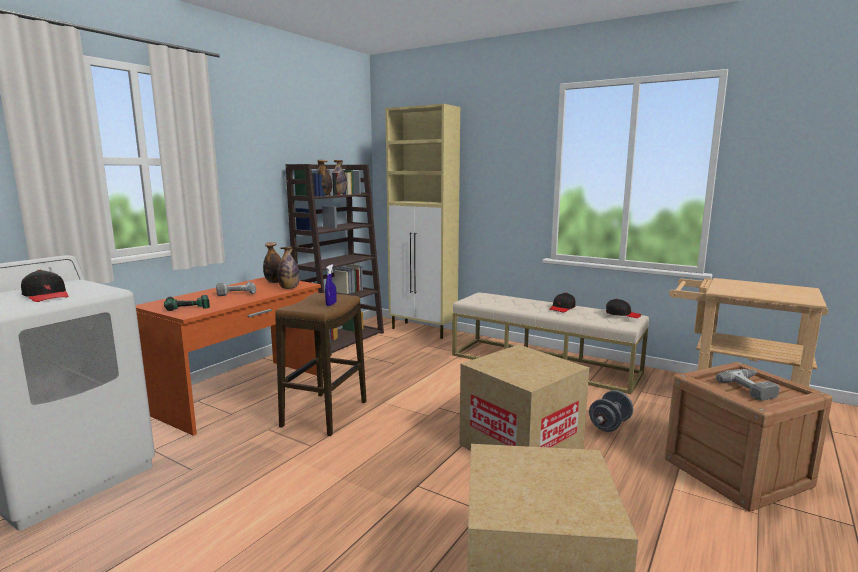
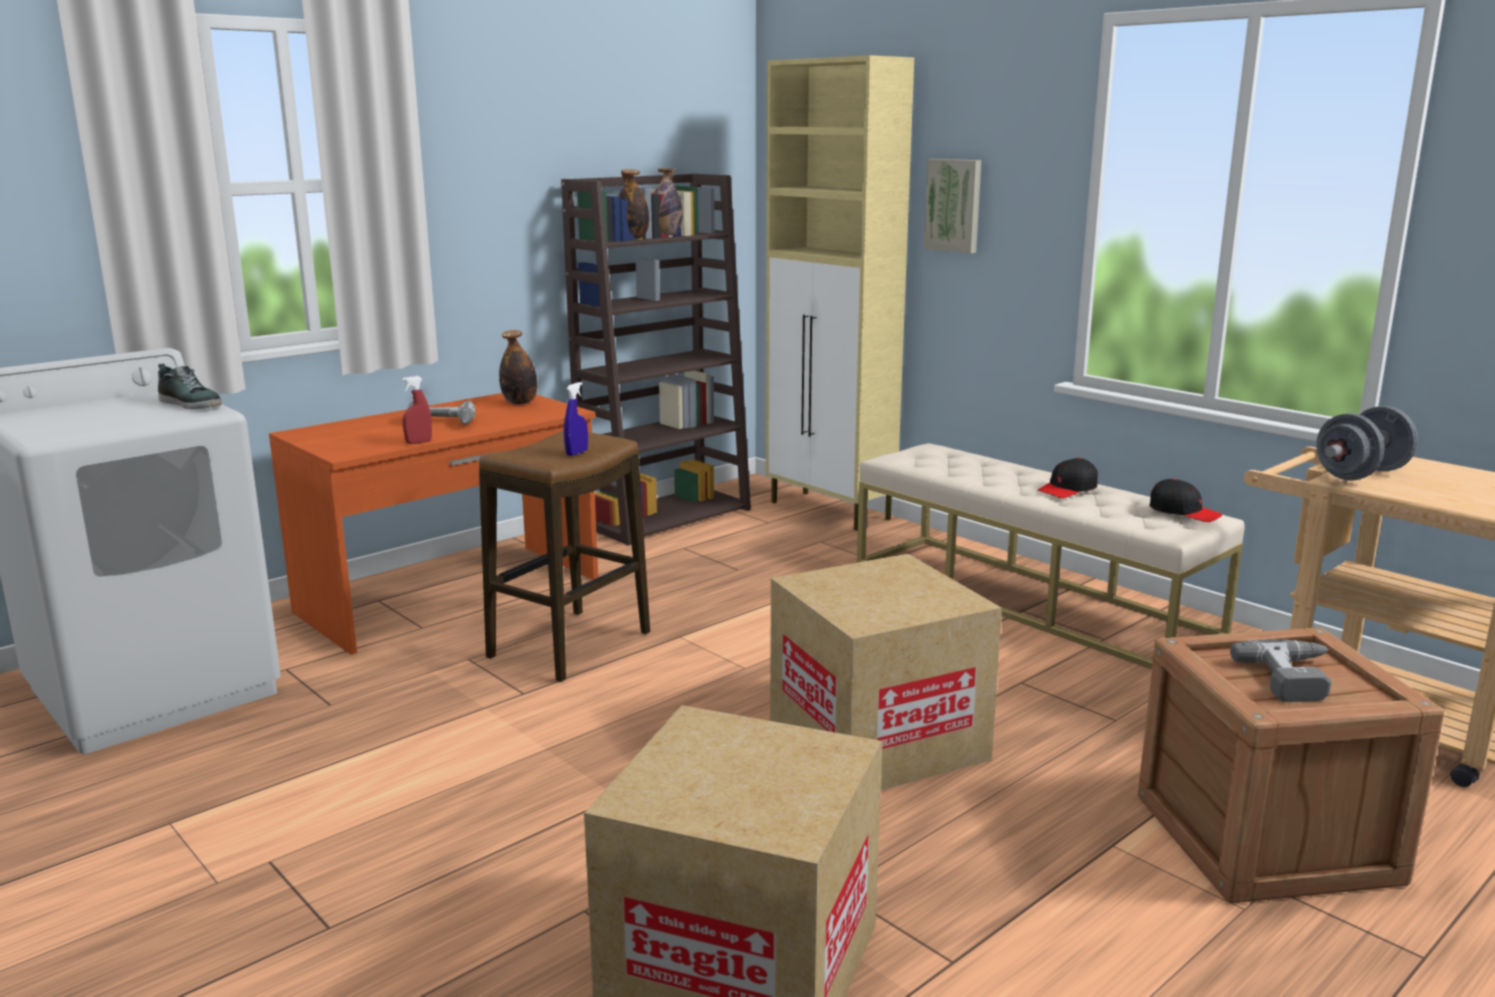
camera: 15 degrees right, 5 degrees up
(46, 295) = (123, 415): black cap -> none
(92, 287) = (191, 403): none -> shoe
(186, 305) = (352, 437): power drill -> none
(230, 305) = (418, 442): none -> red spray bottle
(289, 288) = (535, 417): bottle -> none
(483, 177) = (954, 205): none -> picture
(610, 425) = (1077, 725): grey dumbbell -> grey dumbbell (1361, 474)

